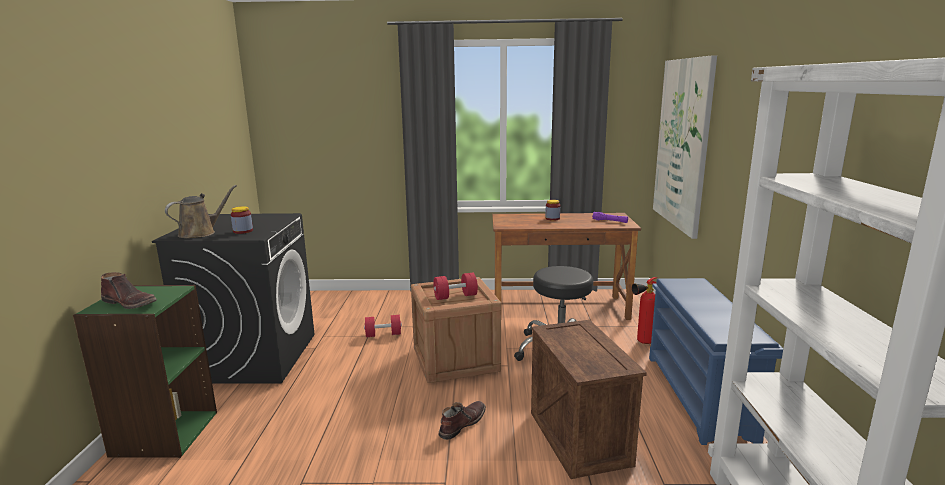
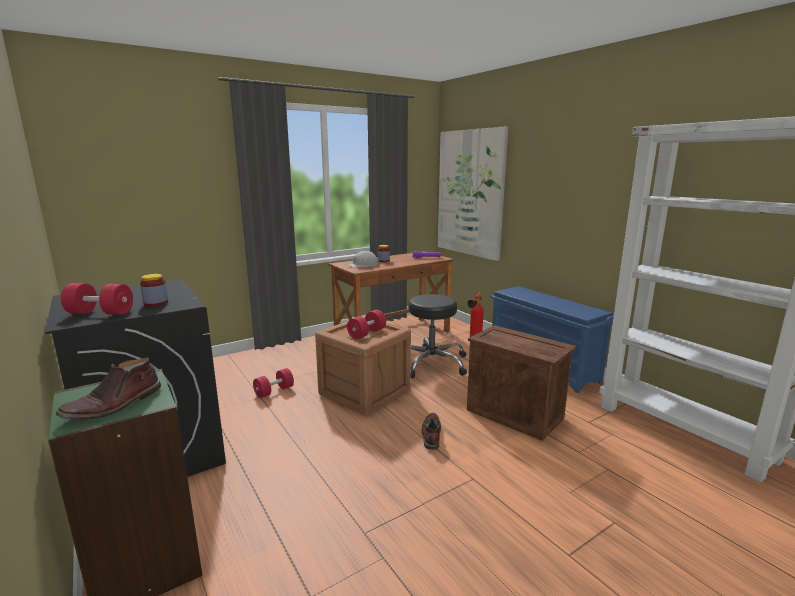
camera: 35 degrees left, 0 degrees up
(131, 303) = (114, 405): brown boot -> brown boot turned 135 degrees clockwise
(200, 233) = (100, 313): brown watering can -> red dumbbell
(521, 221) = (364, 265): none -> white hard hat

